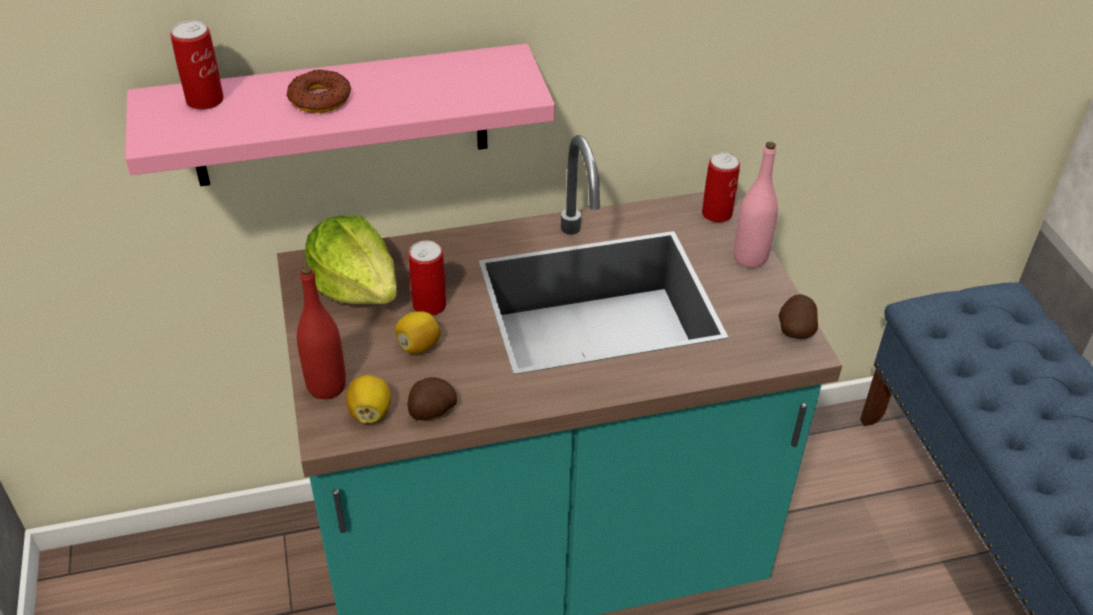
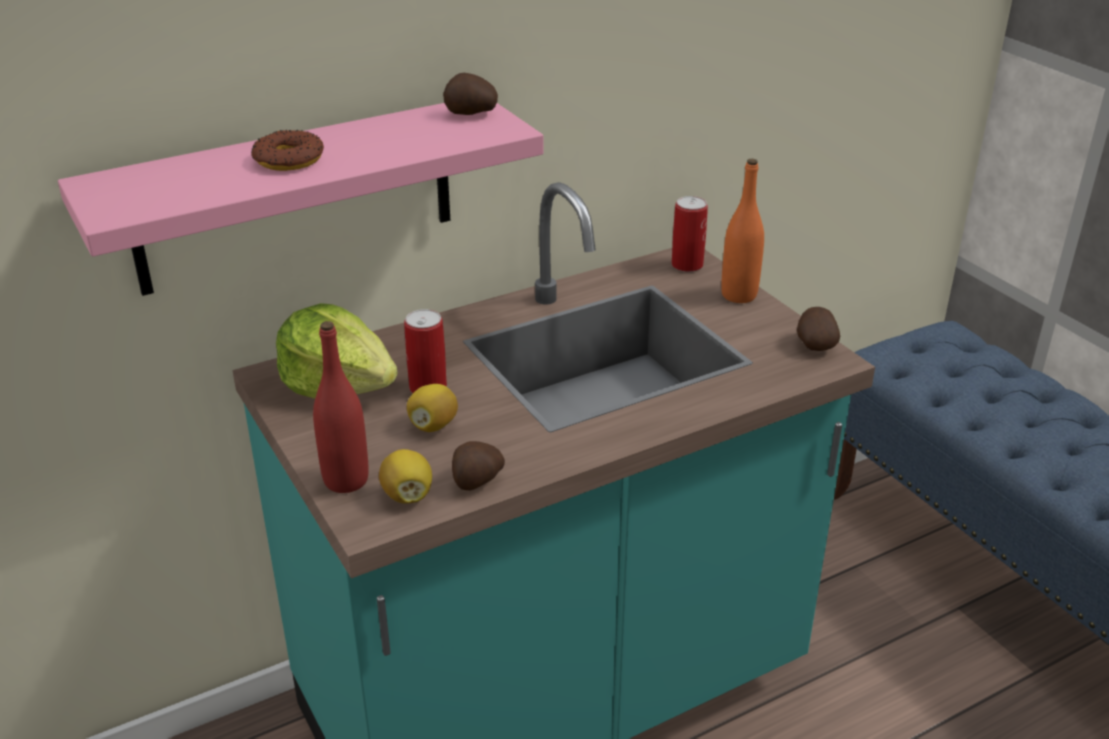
camera: 15 degrees left, 10 degrees down
(205, 100) = (156, 176): can -> none
(502, 67) = (471, 114): none -> potato
(750, 258) = (739, 295): pink bottle -> orange bottle

